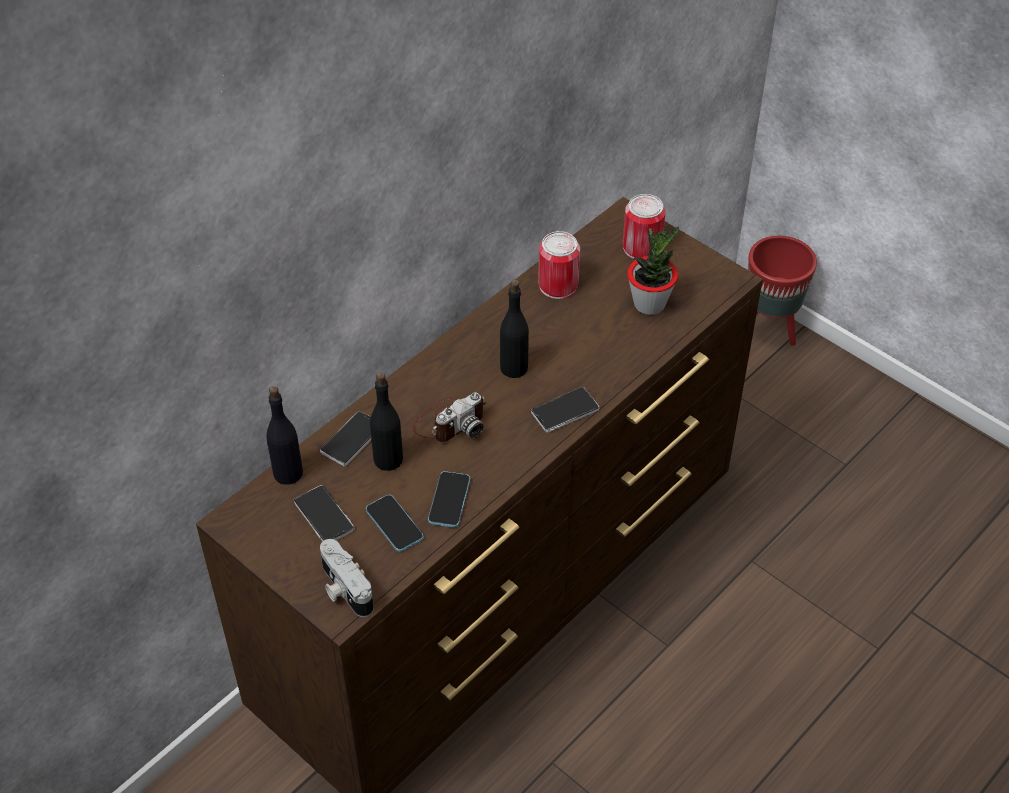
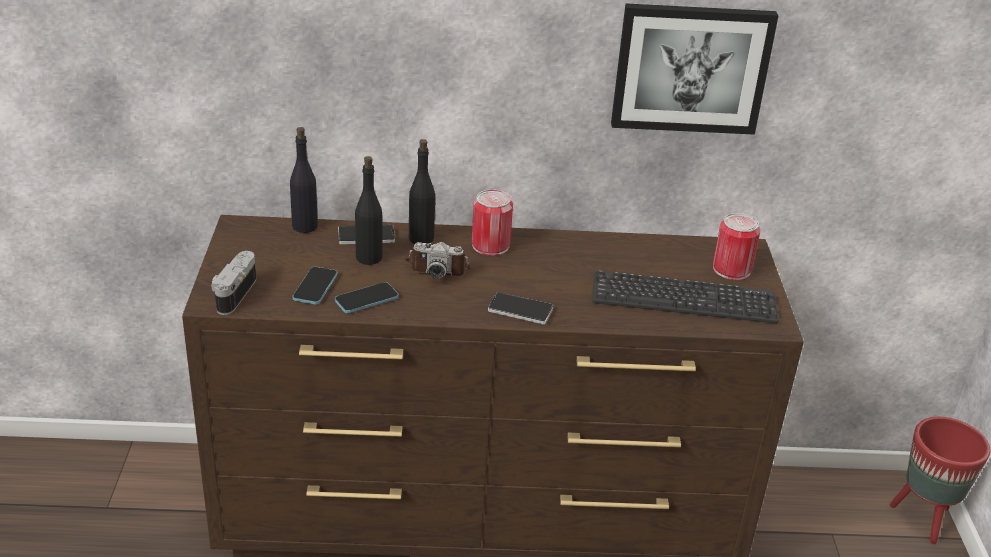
camera: 45 degrees right, 15 degrees down
(324, 516) = (286, 256): phone -> none
(514, 367) = (526, 269): black bottle -> black bottle (421, 238)
(551, 96) = (691, 68): none -> picture
(558, 285) = (633, 251): can -> can (490, 245)
(649, 304) = (683, 299): potted plant -> keyboard

